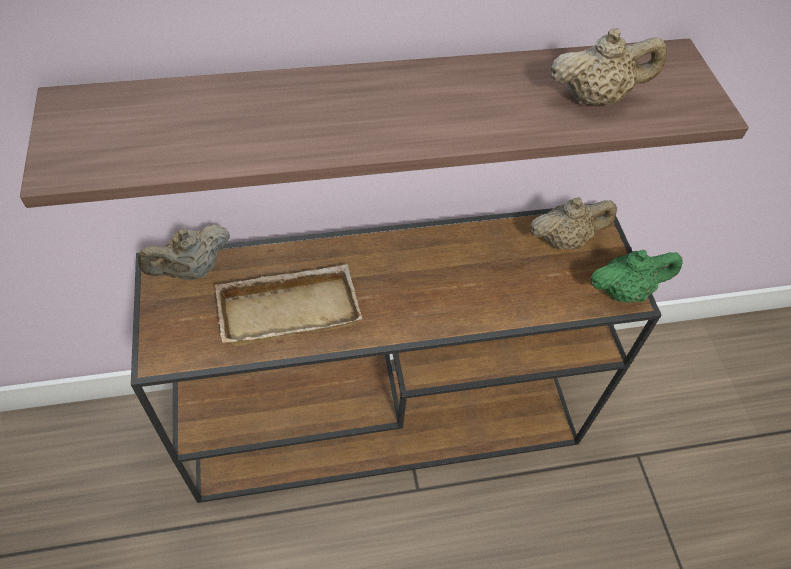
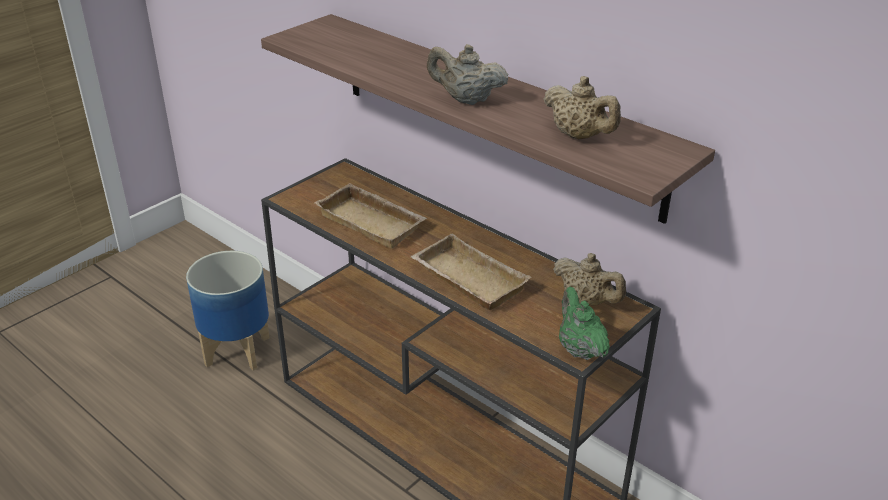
camera: 55 degrees right, 20 degrees down
(106, 518) = (237, 350): none -> planter
(192, 270) = (356, 179): beige teapot -> beige teapot (466, 100)
(461, 300) = (466, 279): none -> beige tray
(624, 291) = (579, 349): green teapot -> green teapot turned 150 degrees counterclockwise

